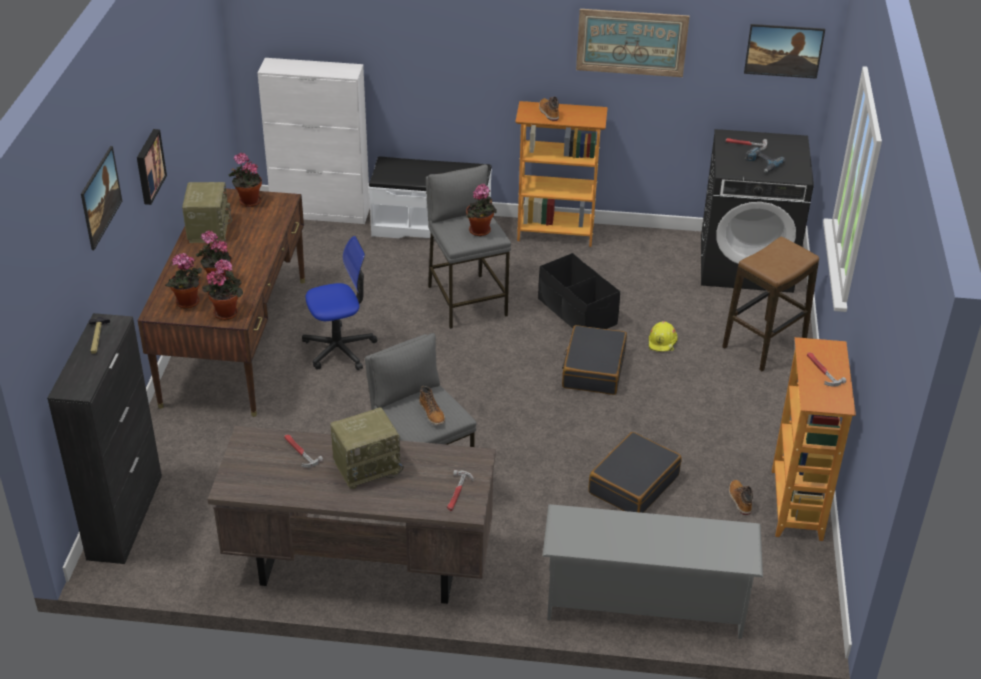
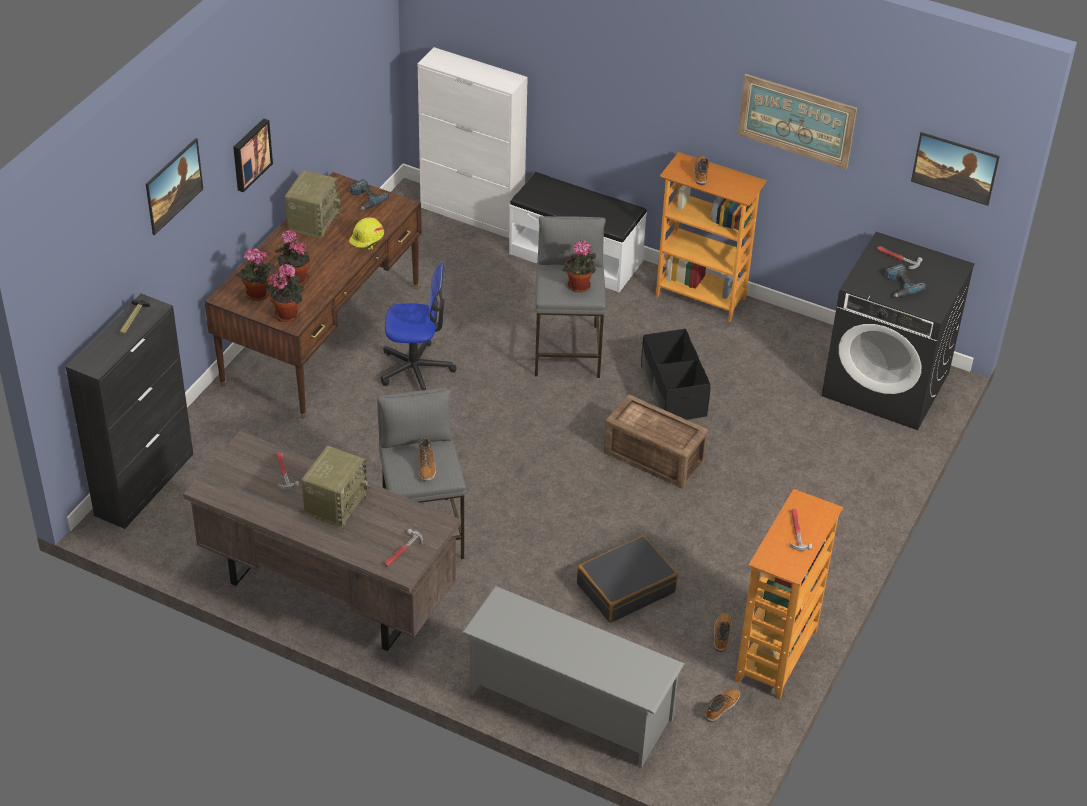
camera: 20 degrees right, 5 degrees up
(248, 201) = (365, 199): potted plant -> power drill
(367, 466) = (336, 503): radio -> radio turned 60 degrees counterclockwise
(593, 369) = (654, 458): black suitcase -> crate
(662, 342) = (742, 449): yellow hard hat -> yellow hard hat (367, 239)
(764, 345) = (848, 480): stool -> none
(778, 562) = (721, 707): none -> boot

